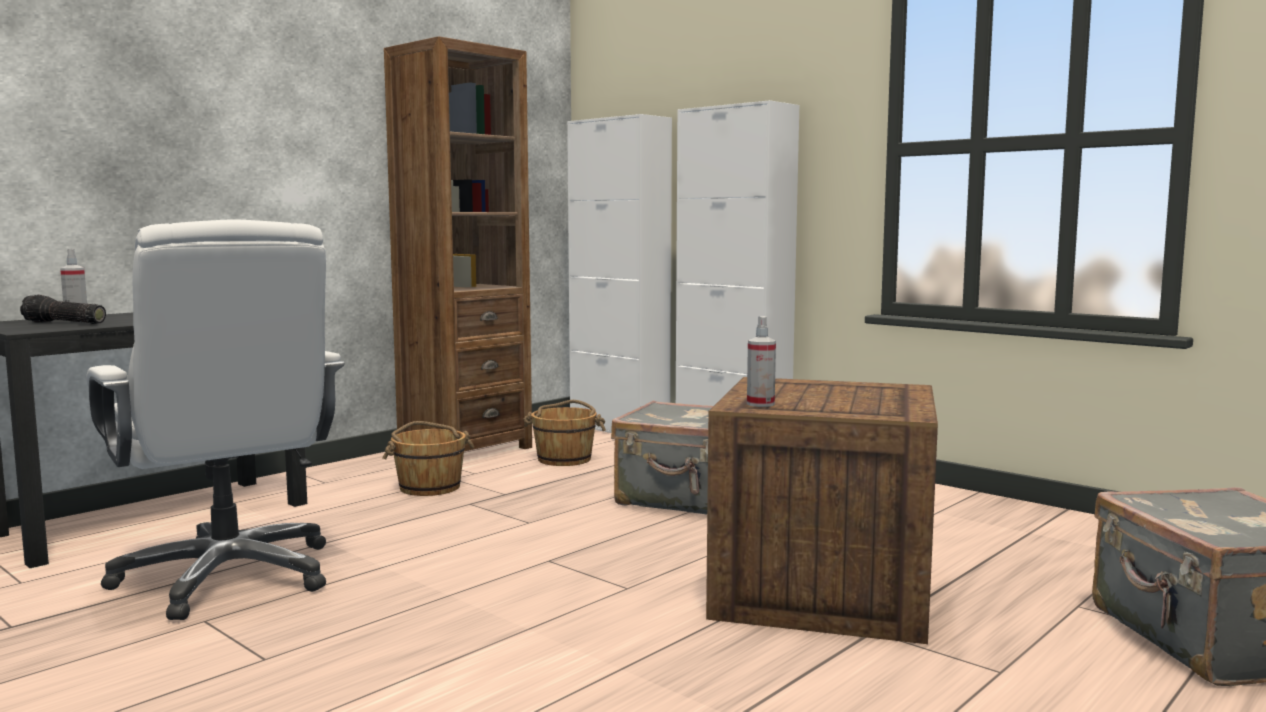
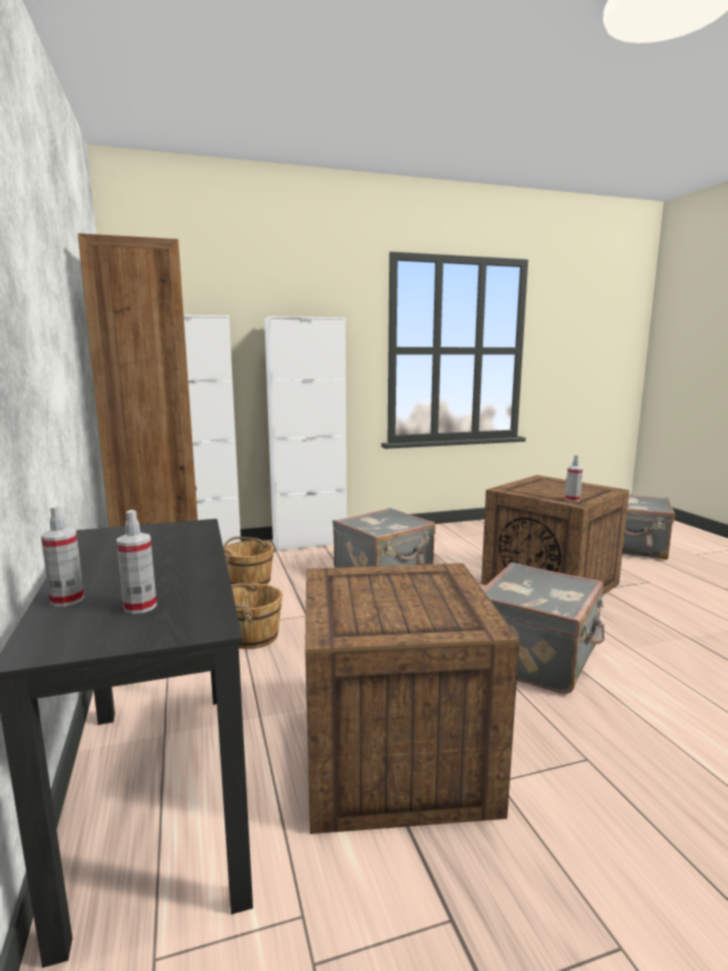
camera: 60 degrees left, 5 degrees up
(63, 323) = (140, 607): flashlight -> spray bottle
(229, 577) = (398, 759): white office chair -> crate
(513, 610) = (537, 658): none -> grey suitcase

